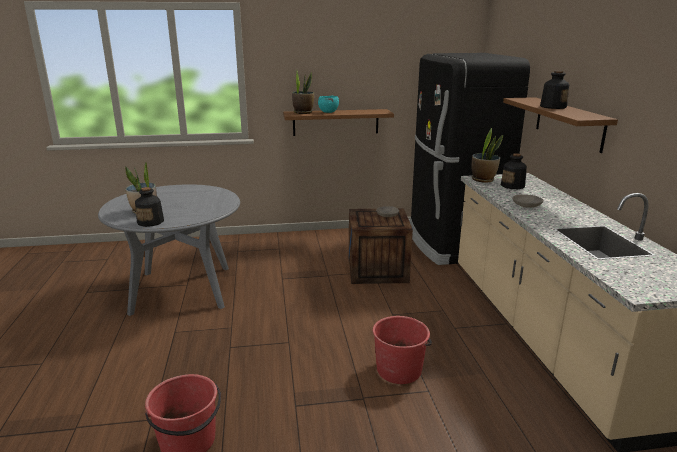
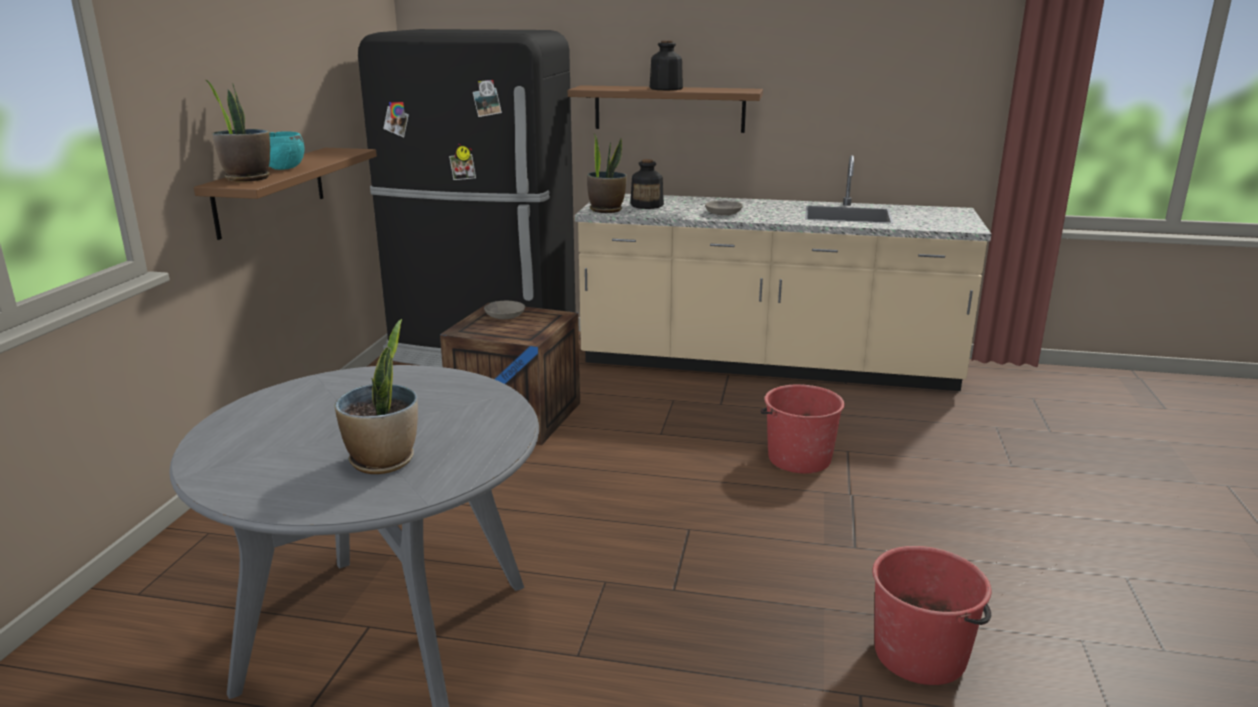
camera: 70 degrees left, 0 degrees up
(151, 222) = (477, 454): bottle -> none

